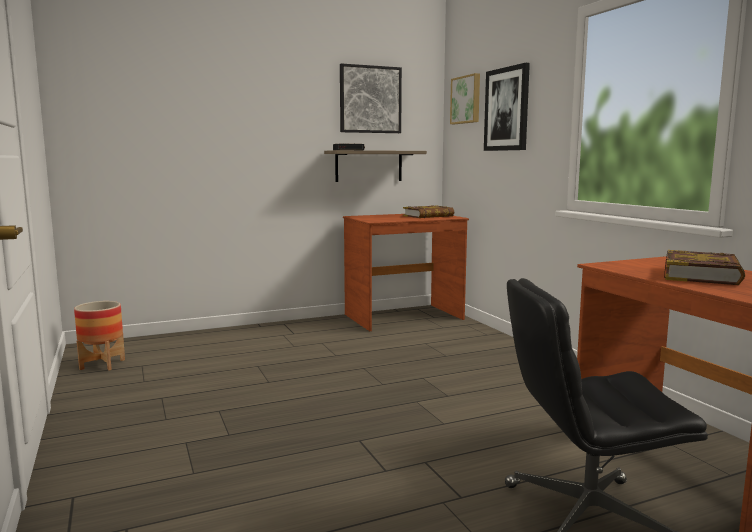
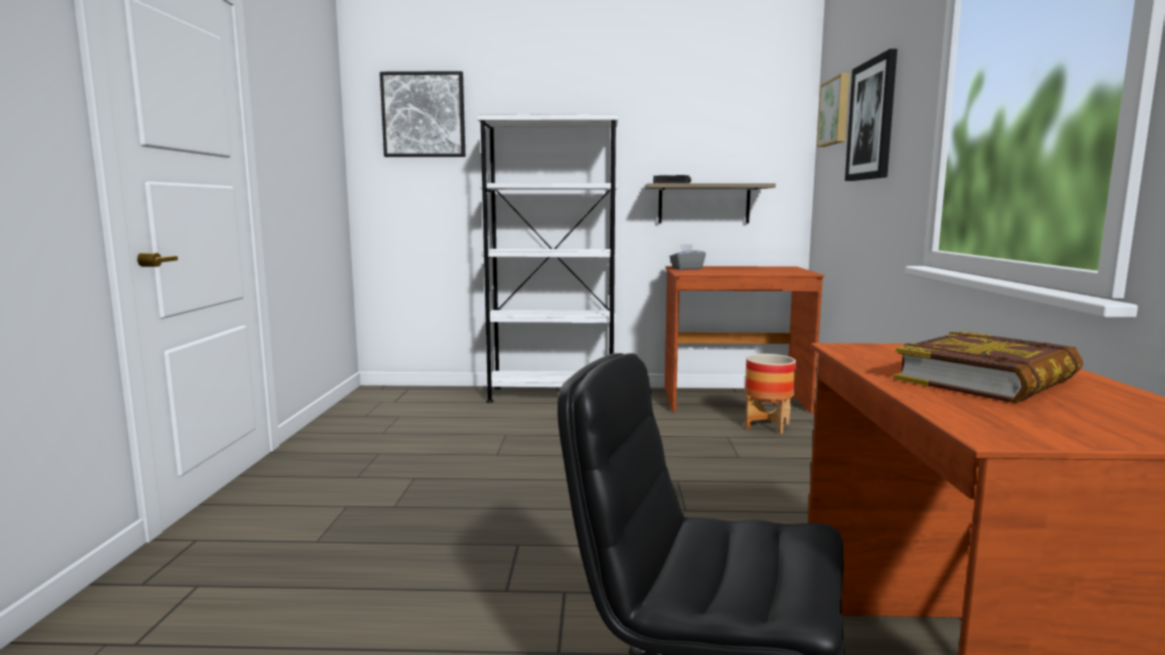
camera: 25 degrees right, 0 degrees up
(102, 364) = (367, 410): planter -> planter (767, 426)
(261, 330) = (552, 395): none -> white bookcase
(366, 217) = (686, 269): none -> grey tissue box
(370, 99) = (708, 119): picture -> picture (423, 115)
(428, 216) = (773, 270): book -> none

